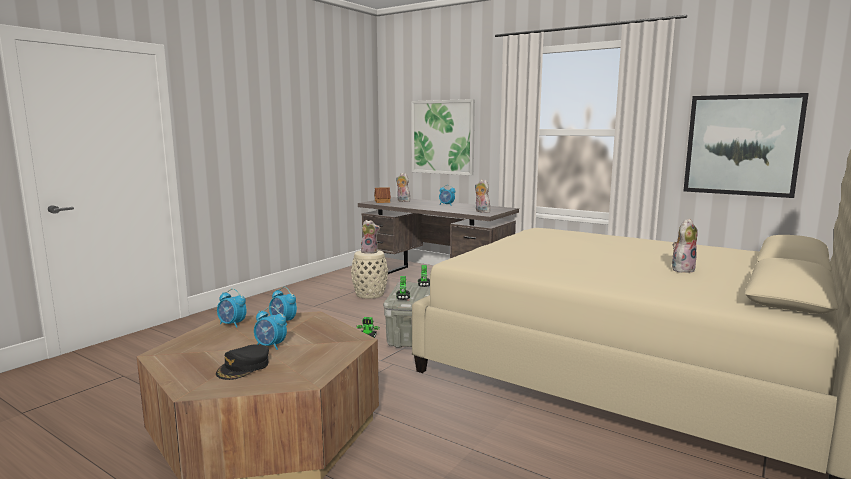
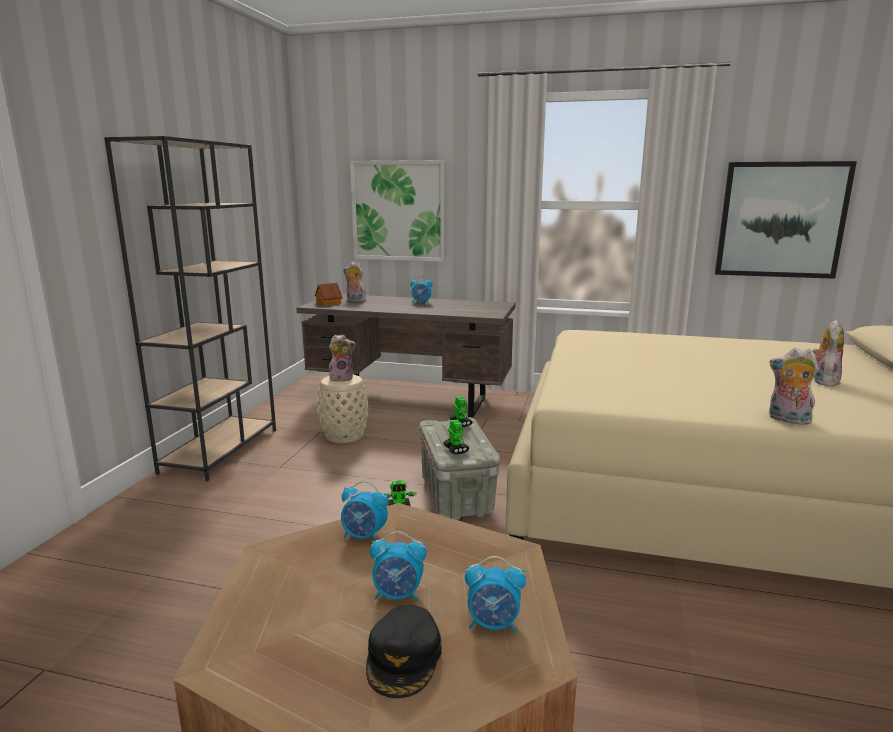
camera: 20 degrees left, 5 degrees up
(232, 324) = (285, 558): alarm clock -> alarm clock (493, 624)
(286, 293) = (220, 450): none -> bookcase
(481, 211) = (481, 311): plush toy -> plush toy (787, 420)

